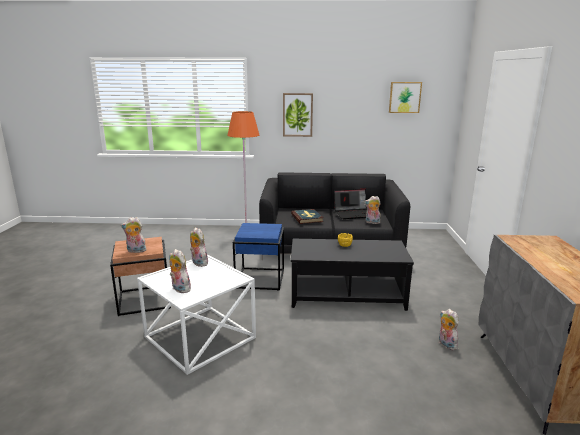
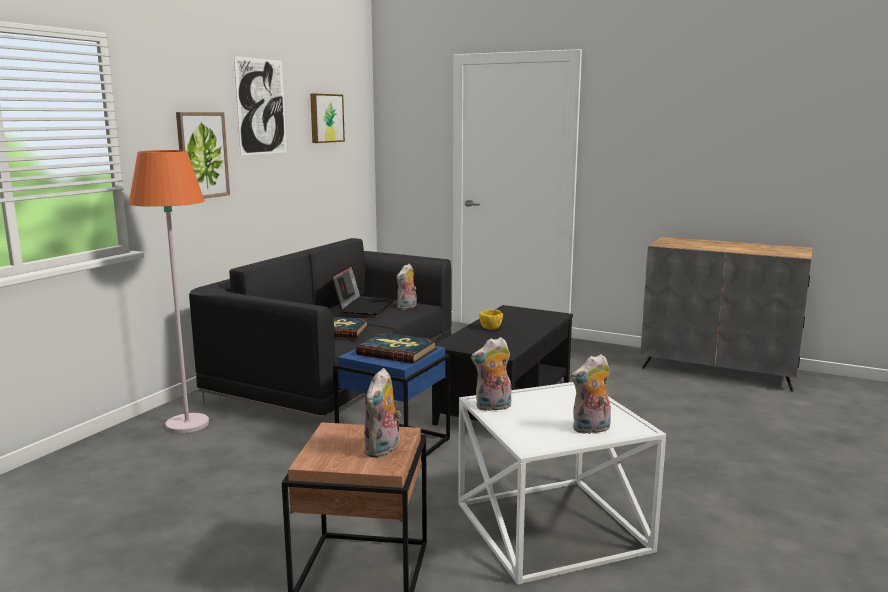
camera: 65 degrees left, 5 degrees down
(260, 231) = (397, 351): none -> book
(345, 90) = (261, 106): none -> picture
(445, 344) = (649, 385): plush toy -> none

